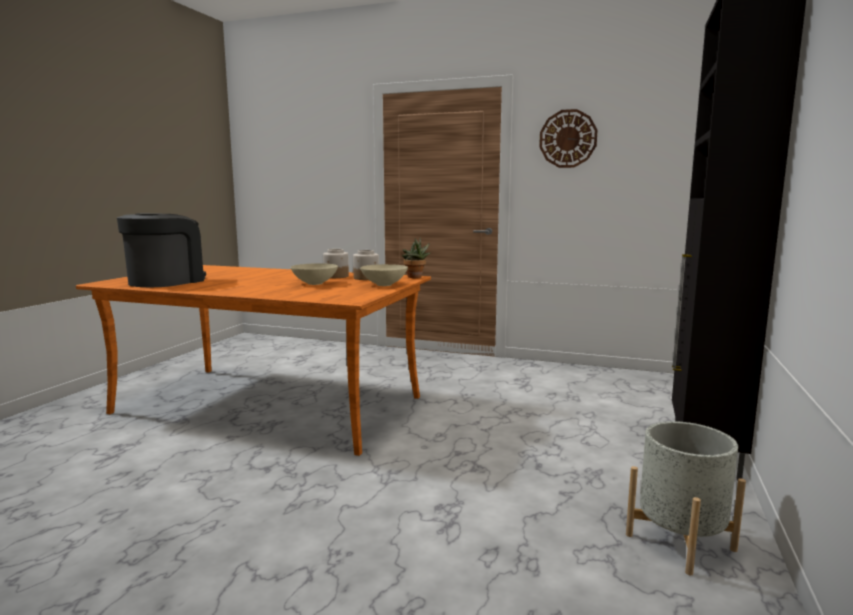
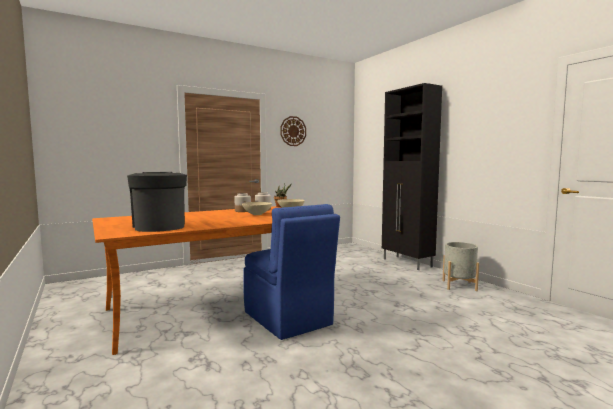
camera: 50 degrees left, 5 degrees down
(276, 451) = (288, 319): none -> blue chair

